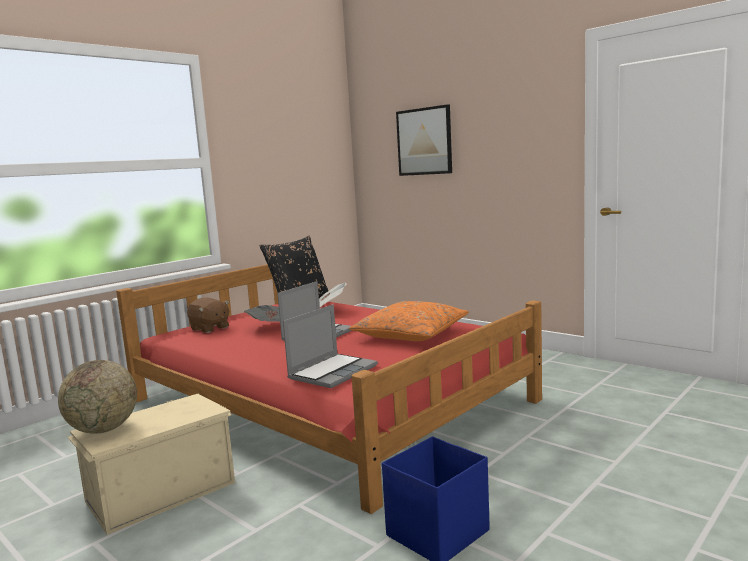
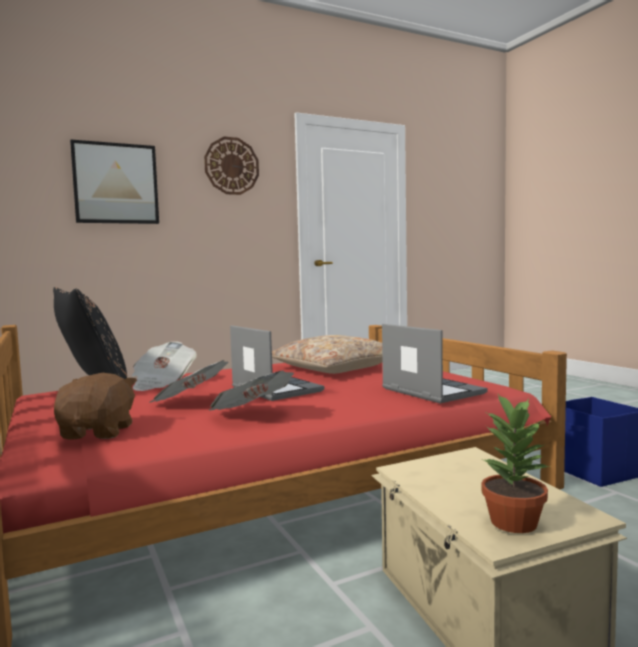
camera: 70 degrees left, 5 degrees down
(103, 429) = (513, 522): globe -> potted plant
(209, 328) = (99, 432): brown plush toy -> brown plush toy turned 60 degrees counterclockwise
(246, 344) = (251, 415): none -> newspaper
(410, 334) = (334, 368): orange pillow -> beige pillow
(513, 109) = (231, 166): none -> wall clock

